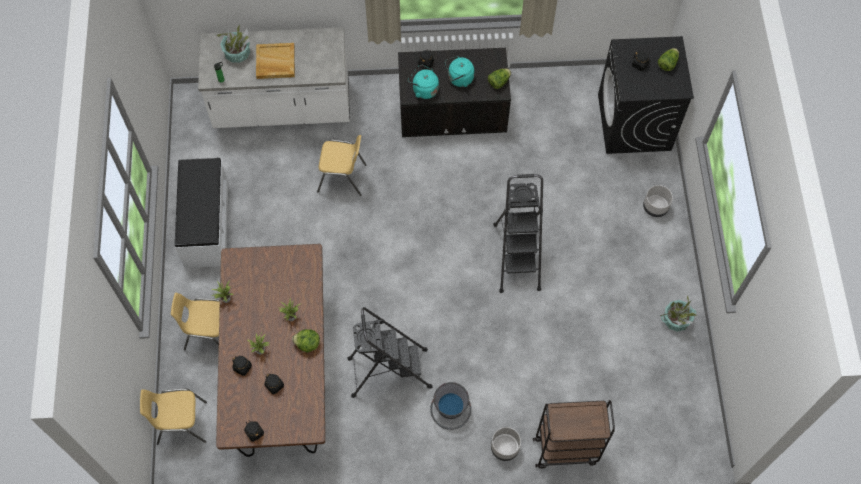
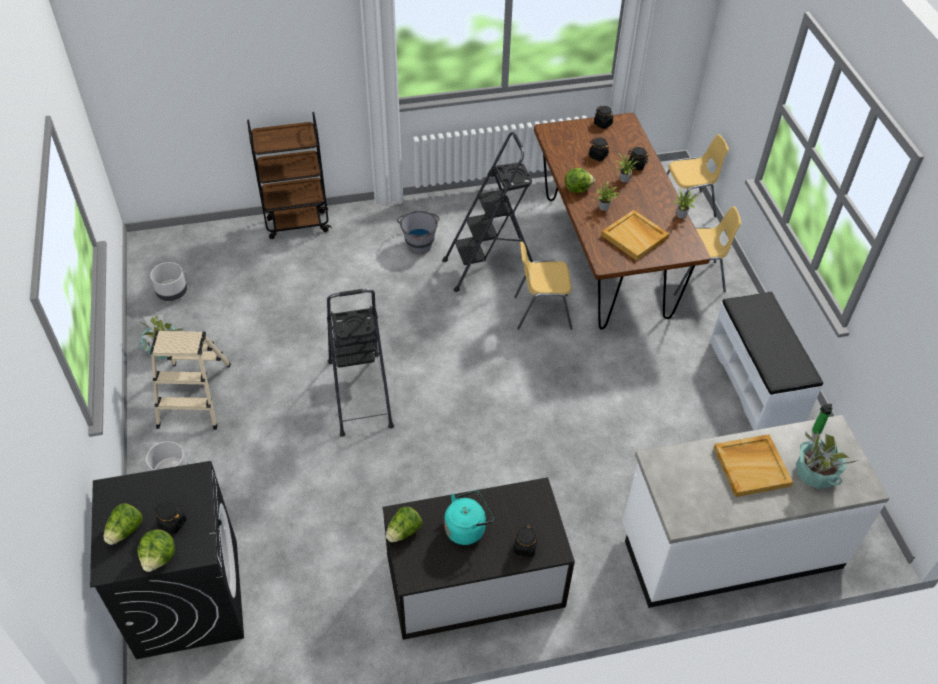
camera: 170 degrees right, 15 degrees down
(275, 279) = (635, 237): none -> beige tray
(342, 178) = (607, 458): yellow chair -> yellow chair (541, 312)
(423, 89) = (518, 504): turquoise kettle -> none
(505, 448) = (359, 222): grey planter -> grey planter (172, 293)
(645, 46) = (159, 557): none -> lettuce
(646, 272) = (194, 394): none -> beige step ladder

